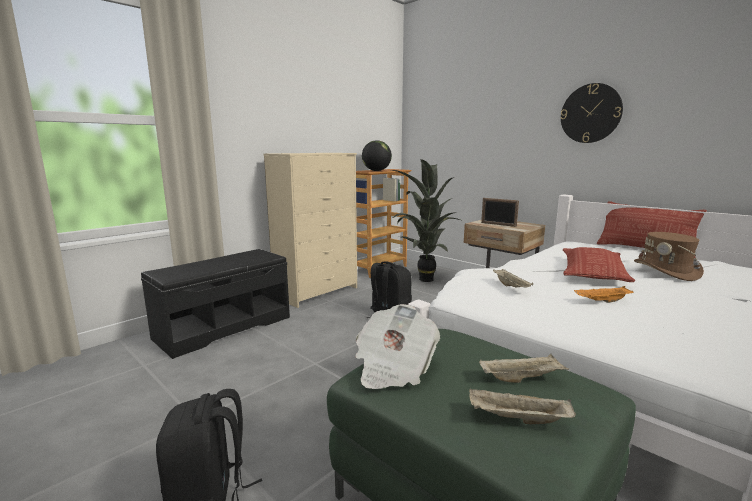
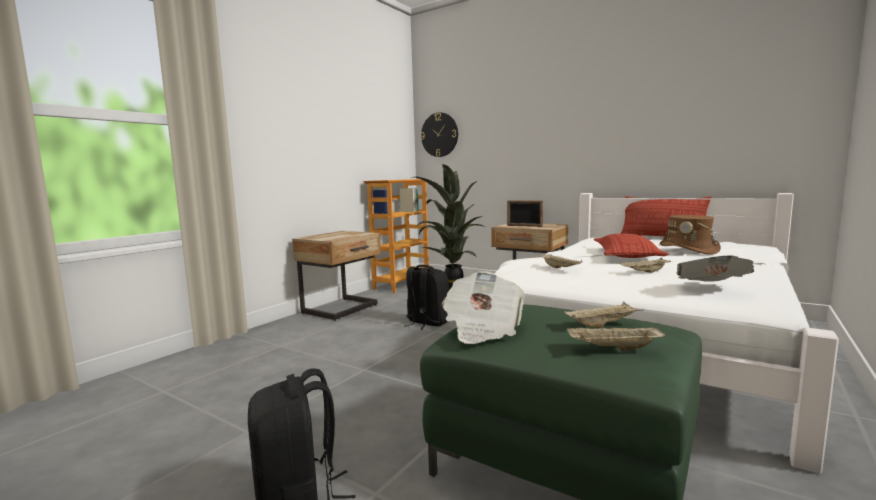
camera: 10 degrees left, 5 degrees down
(223, 327) = (246, 348): black bench -> none
(317, 292) = (342, 309): beige dresser -> beige nightstand
(376, 171) = (394, 179): globe -> none
(590, 113) = (601, 115): wall clock -> wall clock (439, 135)
(602, 302) = (645, 272): orange tray -> beige tray
(668, 337) = (711, 288): none -> newspaper

